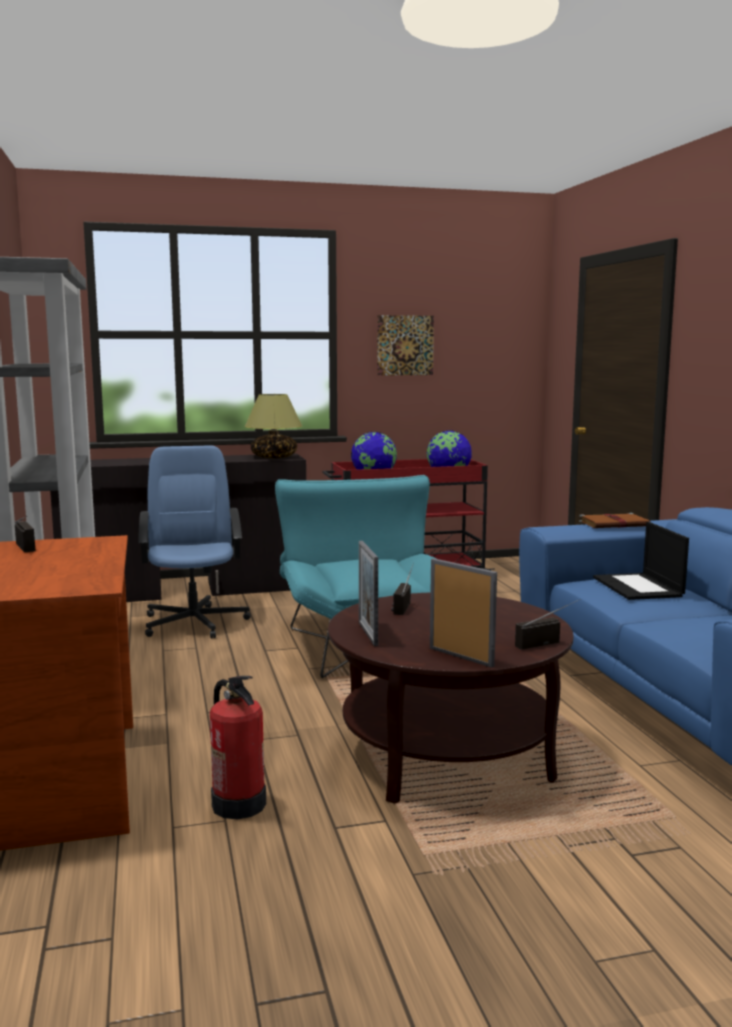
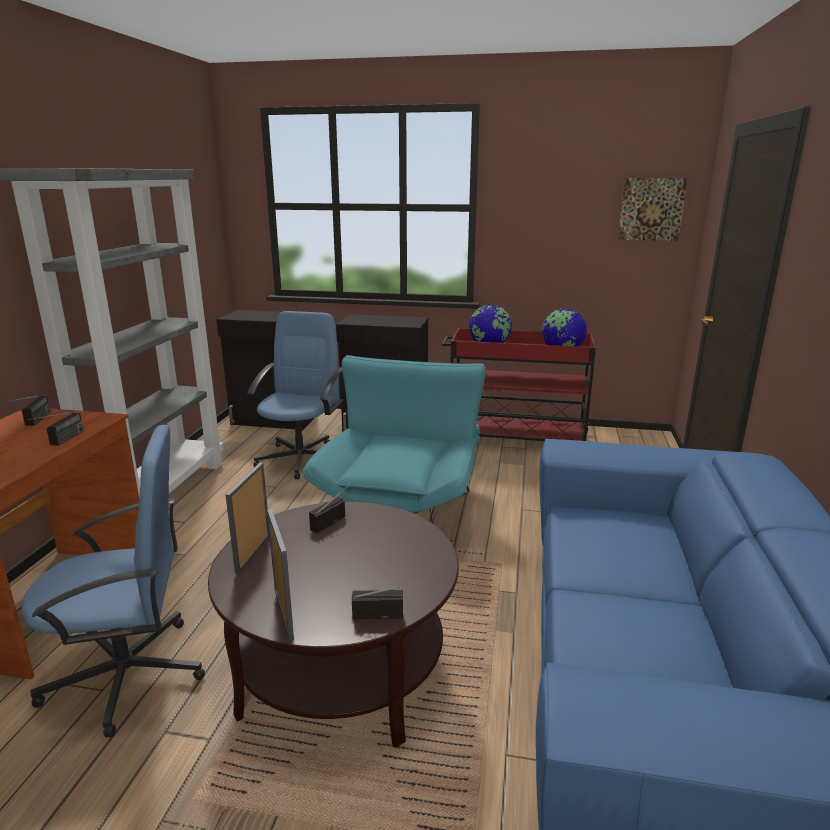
camera: 25 degrees right, 10 degrees up
(104, 556) = (61, 442): none -> radio
(238, 804) = (129, 674): fire extinguisher -> blue office chair
(274, 457) = (398, 322): table lamp -> none
(405, 345) = (544, 218): picture -> picture (651, 209)
(615, 524) = (644, 451): brown book -> none
(638, 587) = (623, 537): laptop -> none

